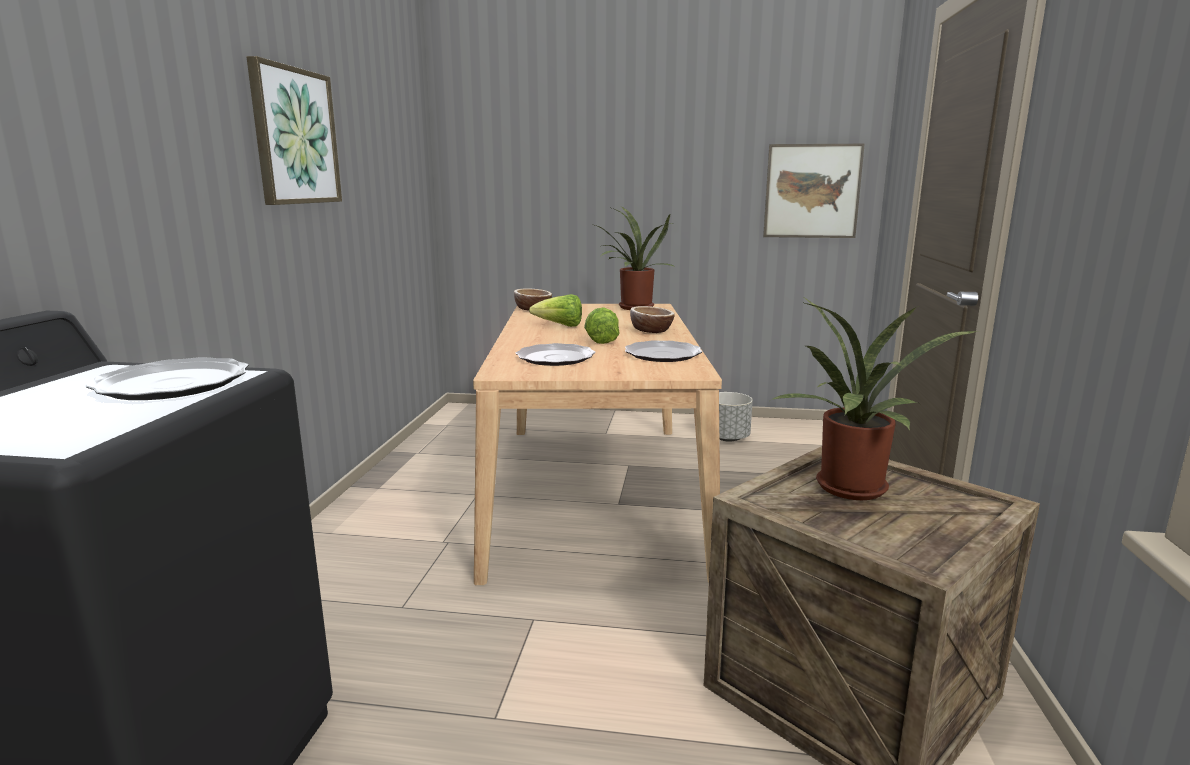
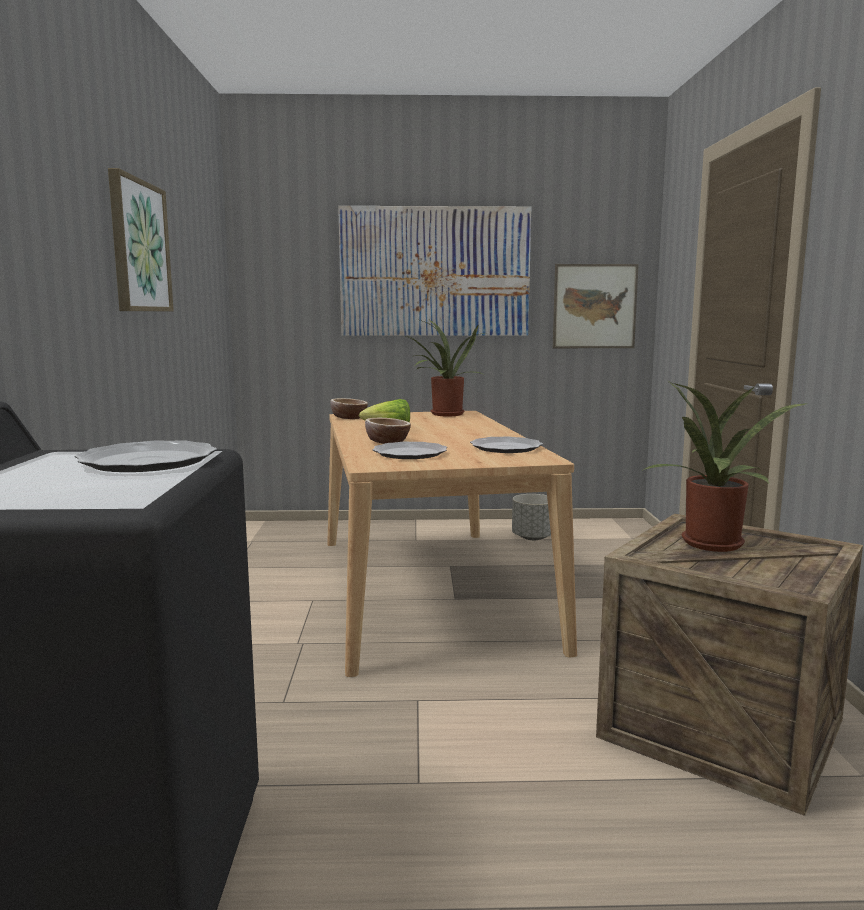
camera: 10 degrees left, 5 degrees down
(602, 340) = (440, 439): lettuce -> none
(638, 154) = (435, 272): none -> picture
(651, 330) = (478, 431): bowl -> bowl (387, 442)

